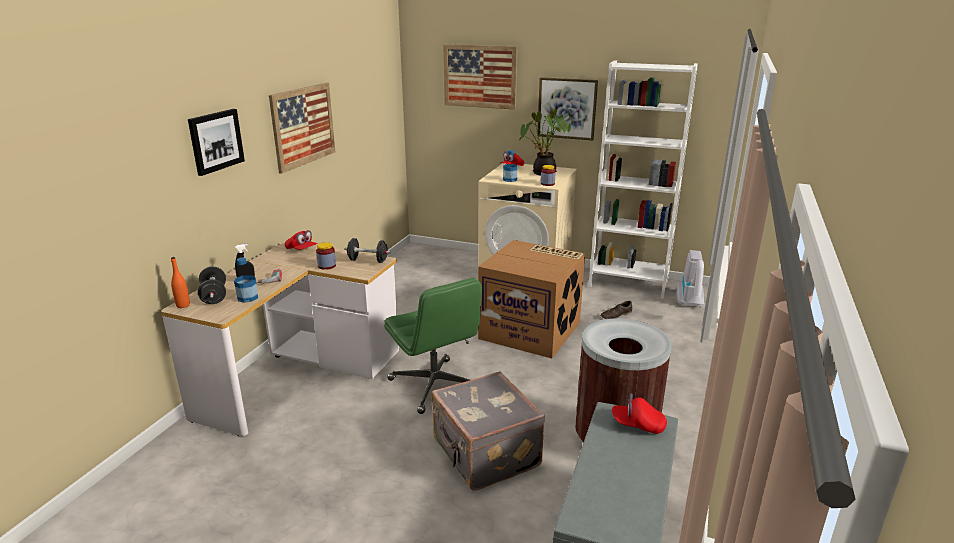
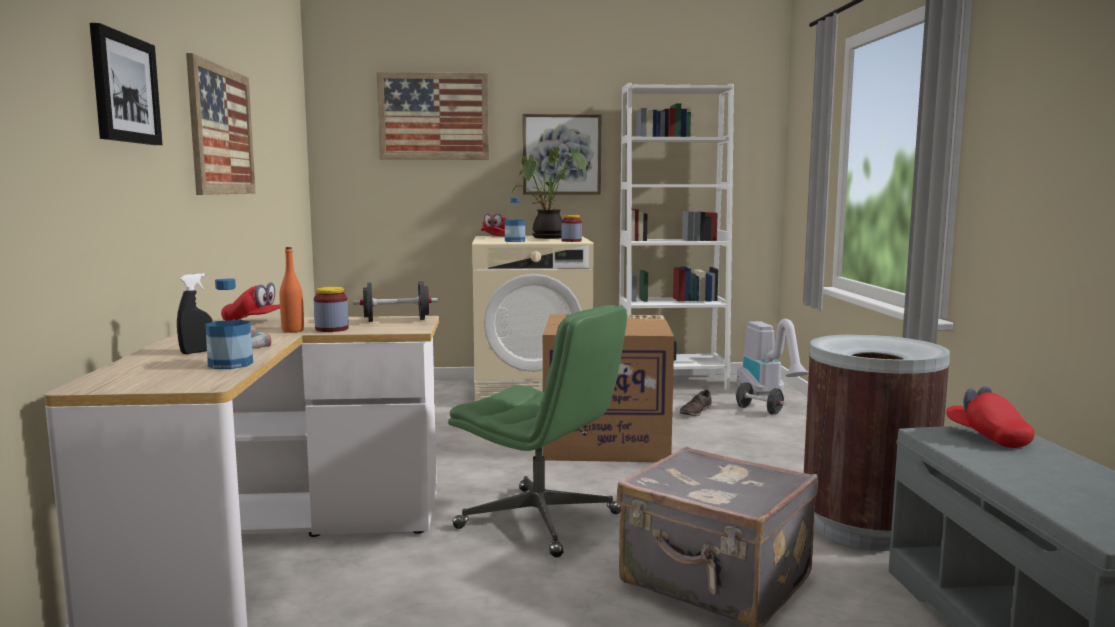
camera: 25 degrees left, 15 degrees down
(183, 305) = (92, 384): orange bottle -> orange bottle (293, 331)
(214, 296) = (151, 370): black dumbbell -> black dumbbell (759, 410)
(638, 425) = (987, 437): red cap -> red cap turned 75 degrees clockwise

